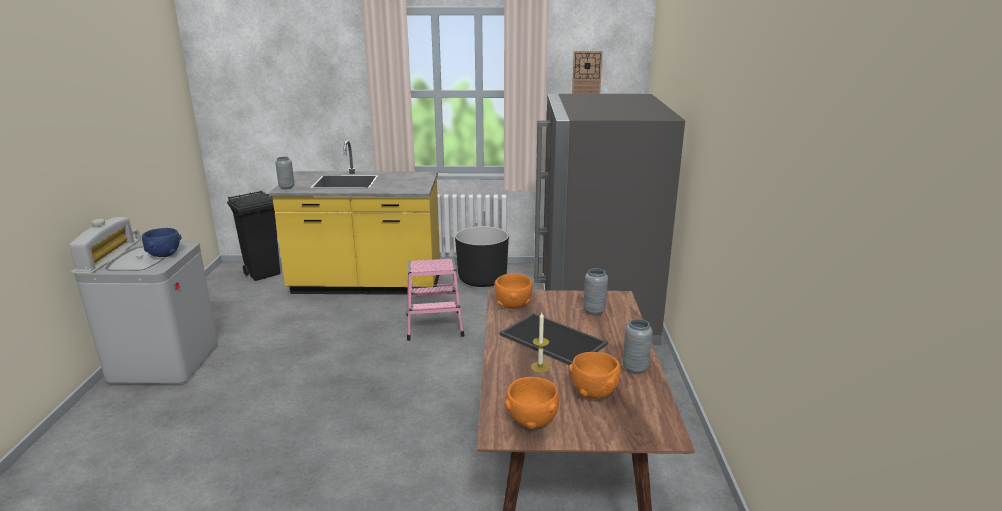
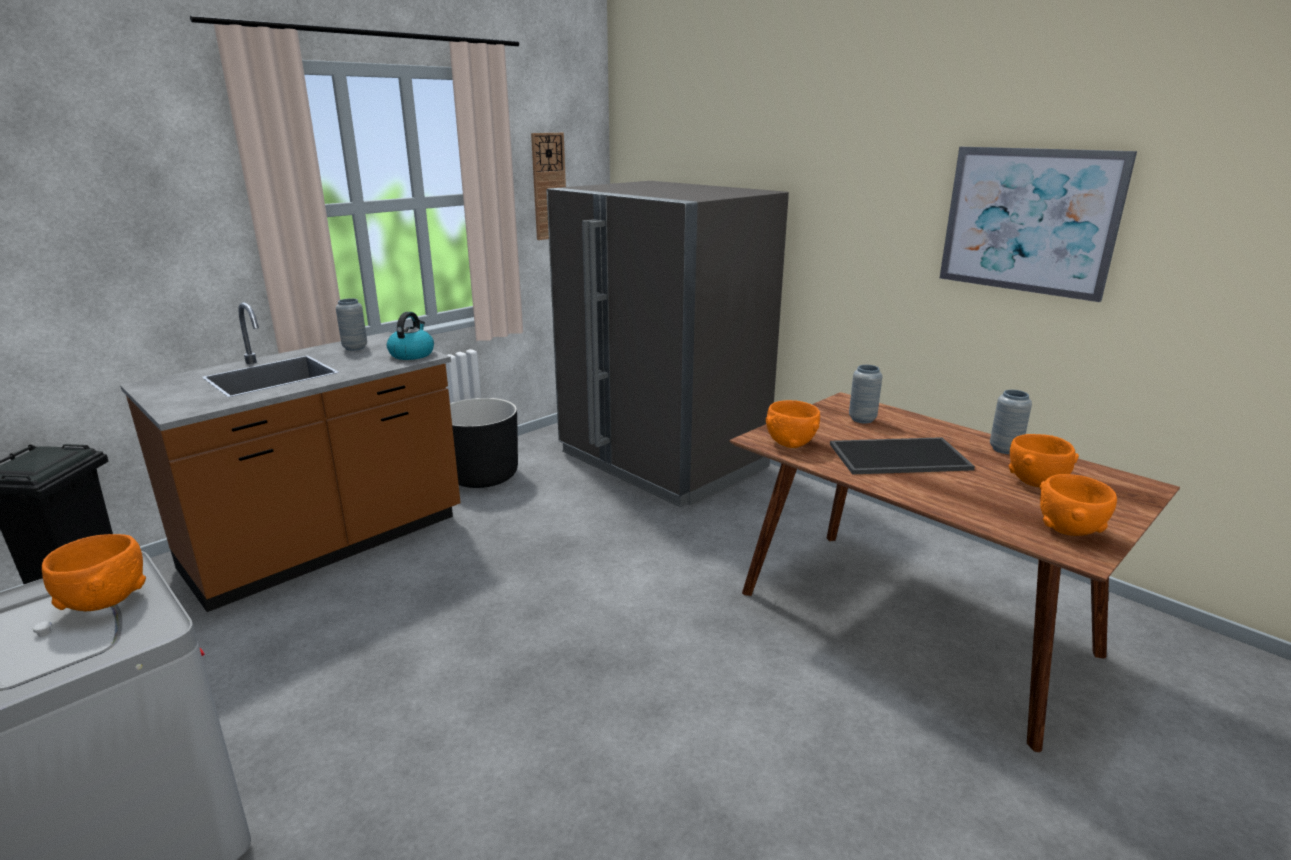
camera: 45 degrees left, 0 degrees up
(164, 255) = (105, 601): blue bowl -> orange bowl
(286, 187) = (178, 408): grey vase -> grey vase (355, 348)
(366, 285) = (327, 545): yellow counter -> brown counter
(416, 187) = (412, 354): none -> kettle
(434, 325) = (518, 549): pink step ladder -> none
(540, 367) = (953, 484): candle -> none
(761, 183) = (1029, 221): none -> picture

